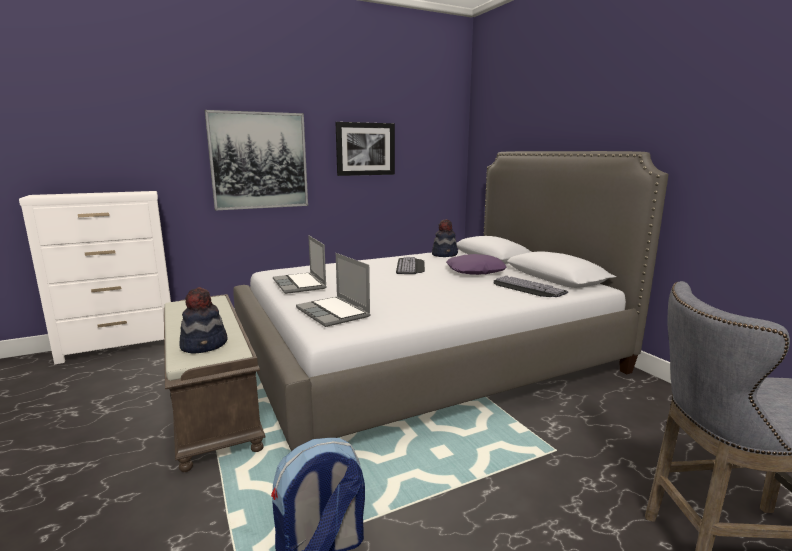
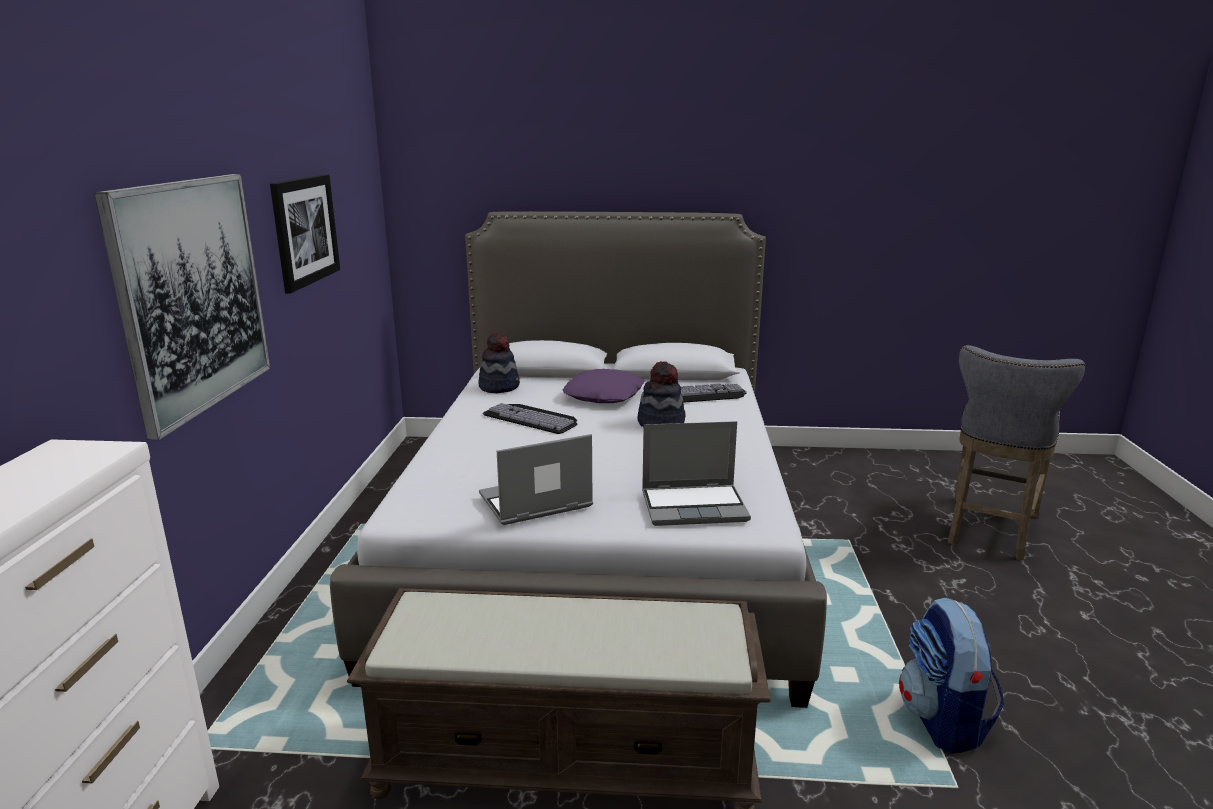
camera: 60 degrees left, 5 degrees up
(205, 345) = (667, 637): hat -> hat (661, 423)
(300, 284) = (534, 502): laptop -> laptop turned 150 degrees clockwise

